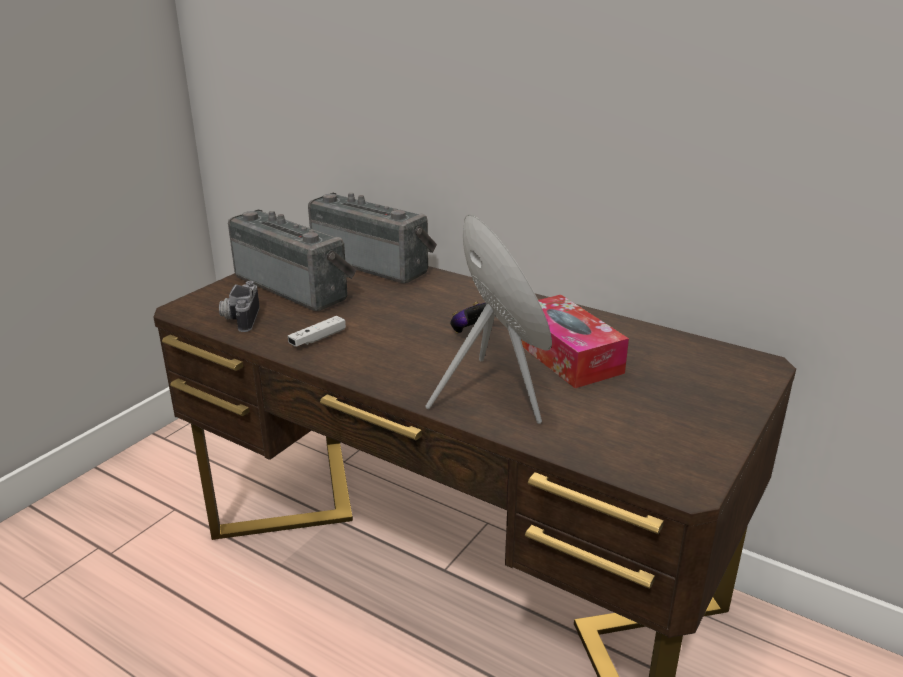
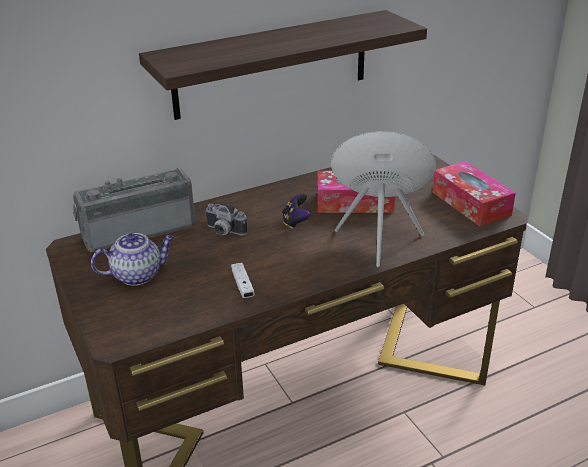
camera: 60 degrees left, 5 degrees up
(240, 319) = (169, 315): camera -> camera (223, 232)
(296, 286) = (138, 275): radio -> teapot
(575, 135) = (272, 64): none -> shelf
(681, 444) = (470, 203): none -> tissue box

